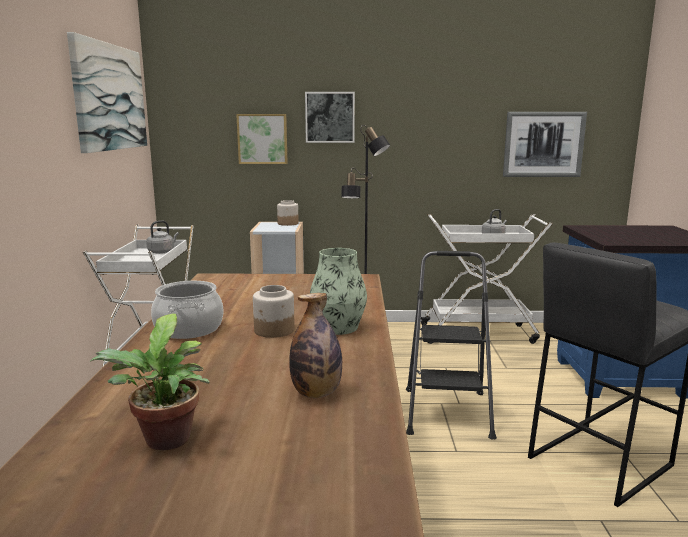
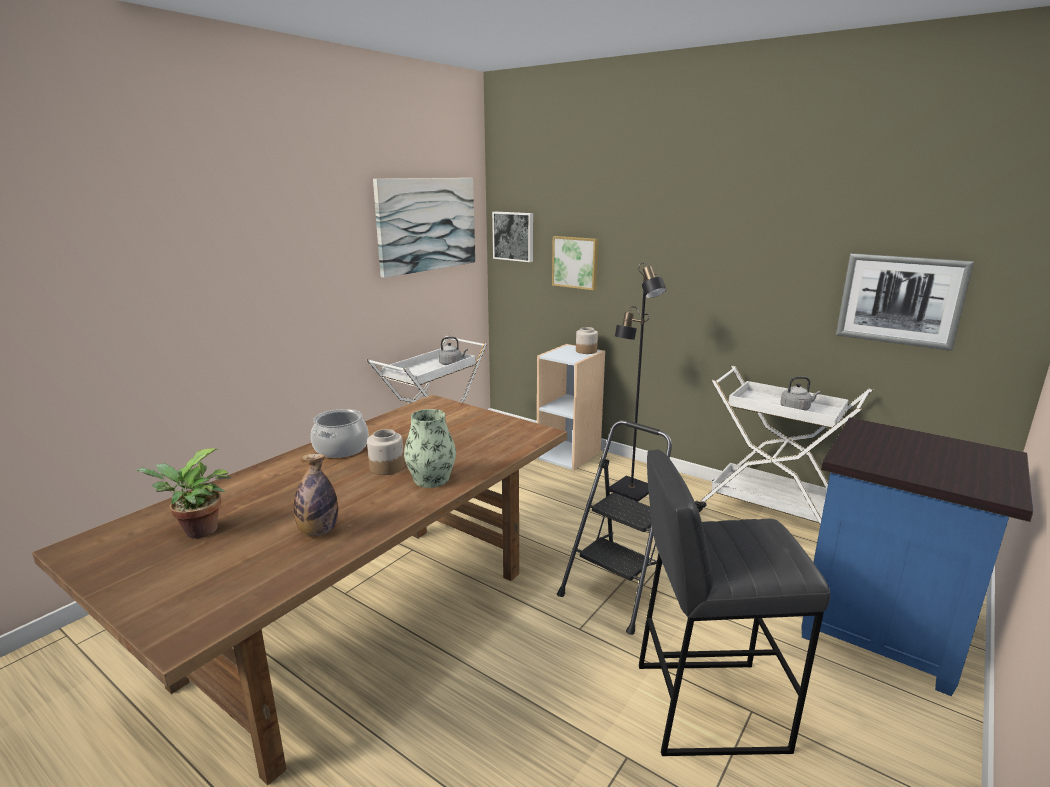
camera: 35 degrees right, 5 degrees up
(330, 117) = (639, 245): picture -> picture (514, 236)

